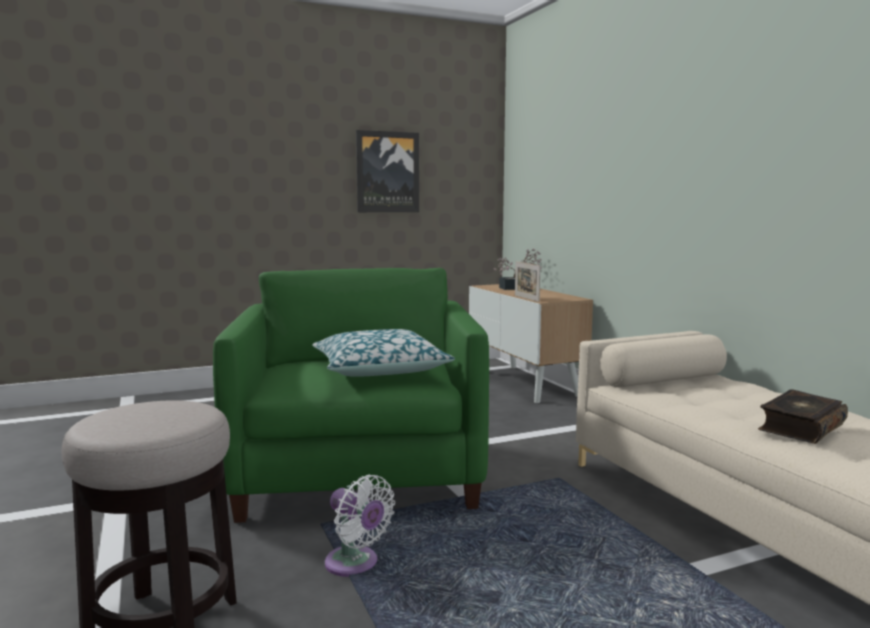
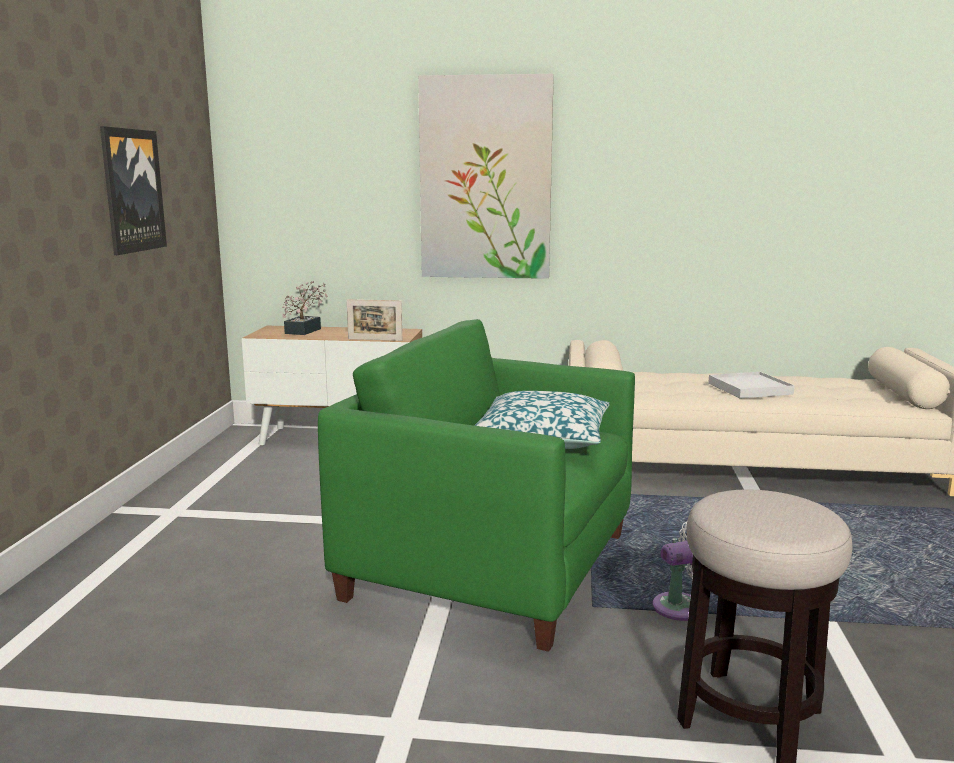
camera: 60 degrees left, 5 degrees up
(643, 153) = (485, 179): none -> picture
(800, 428) = (749, 389): book -> white tray

